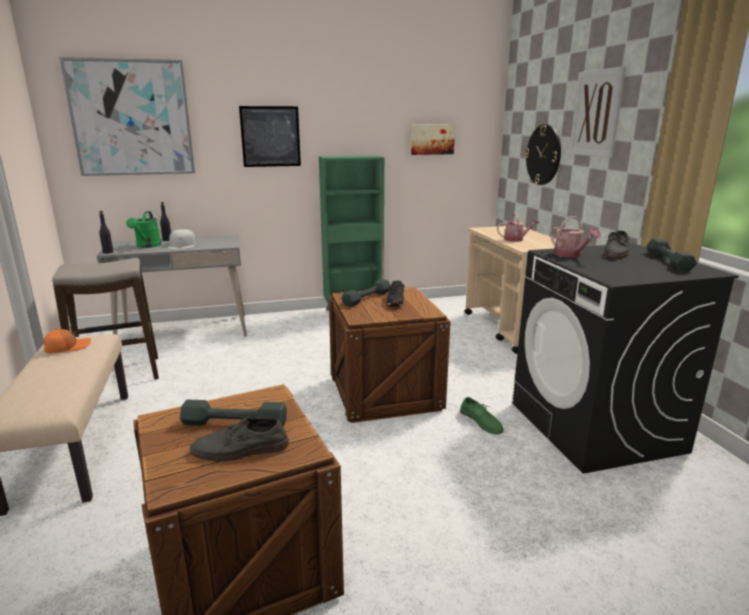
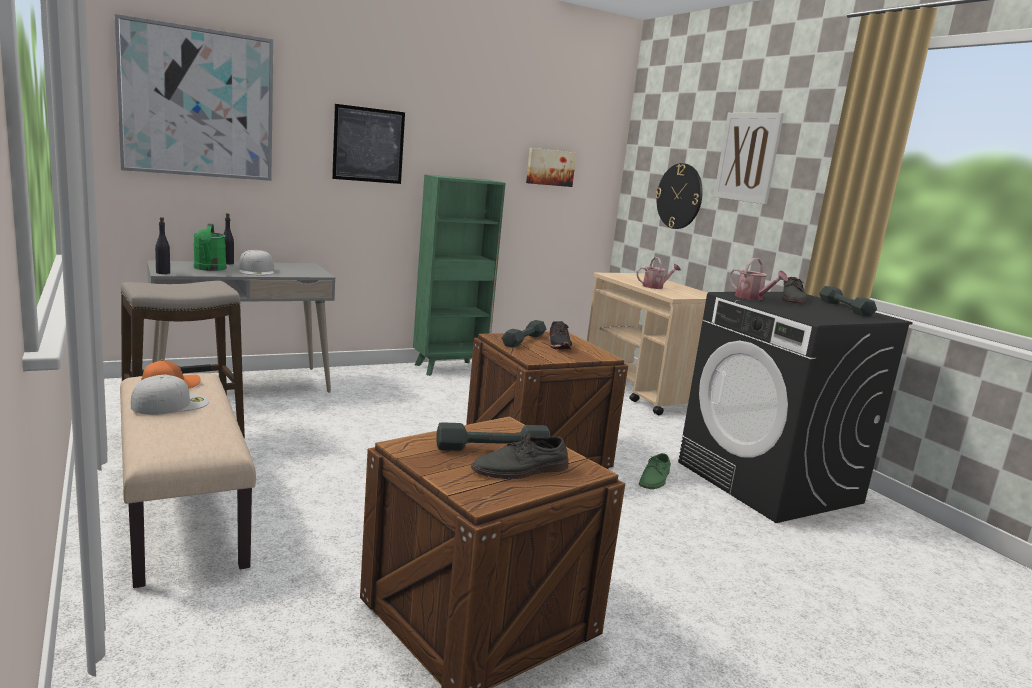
camera: 15 degrees left, 5 degrees down
(52, 365) = (171, 404): none -> white cap
(481, 421) = (655, 479): green shoe -> green shoe turned 75 degrees clockwise

